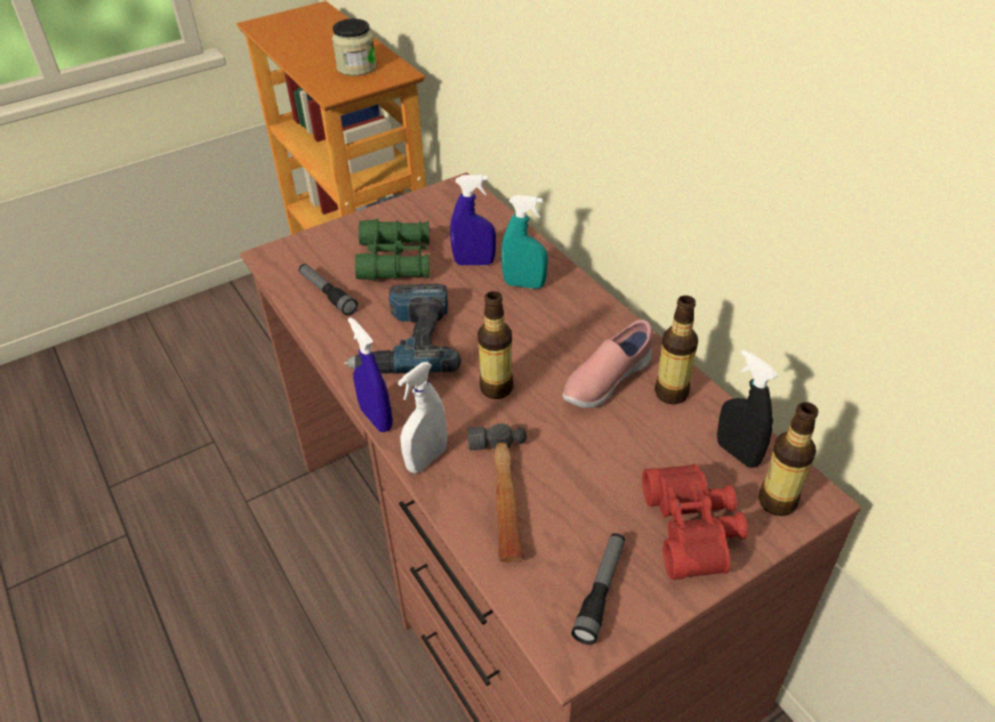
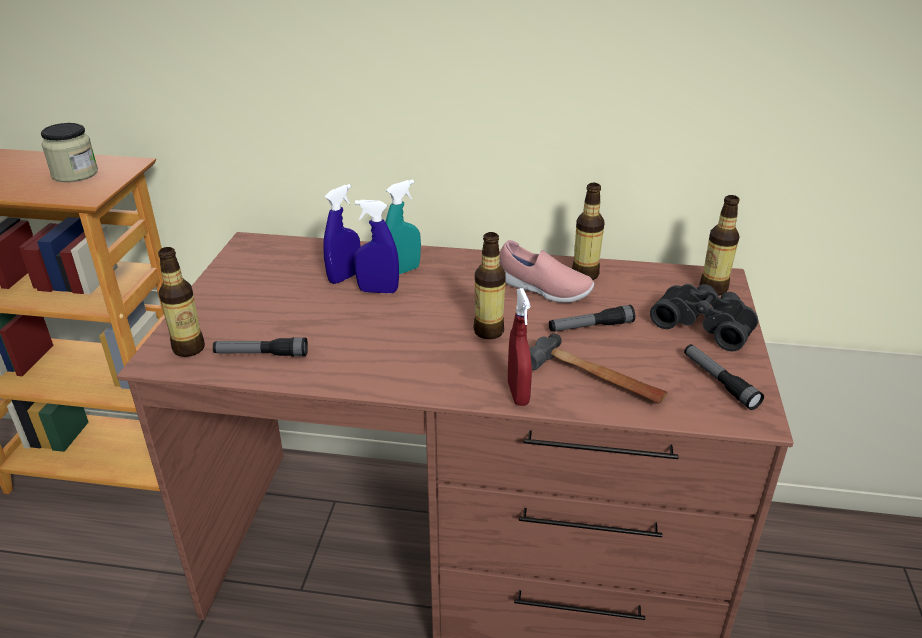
camera: 50 degrees left, 10 degrees down
(298, 259) = (189, 348): none -> bottle
(376, 419) = (444, 397): blue spray bottle -> blue spray bottle (378, 291)
(395, 260) = (279, 306): green binoculars -> none
(407, 341) = (381, 344): power drill -> none
(426, 459) = (518, 394): white spray bottle -> red spray bottle
(583, 447) = (590, 327): none -> flashlight
(606, 381) = (543, 290): pink shoe -> pink shoe turned 60 degrees counterclockwise
(694, 529) = (704, 324): red binoculars -> black binoculars
(737, 453) = (662, 281): black spray bottle -> none

